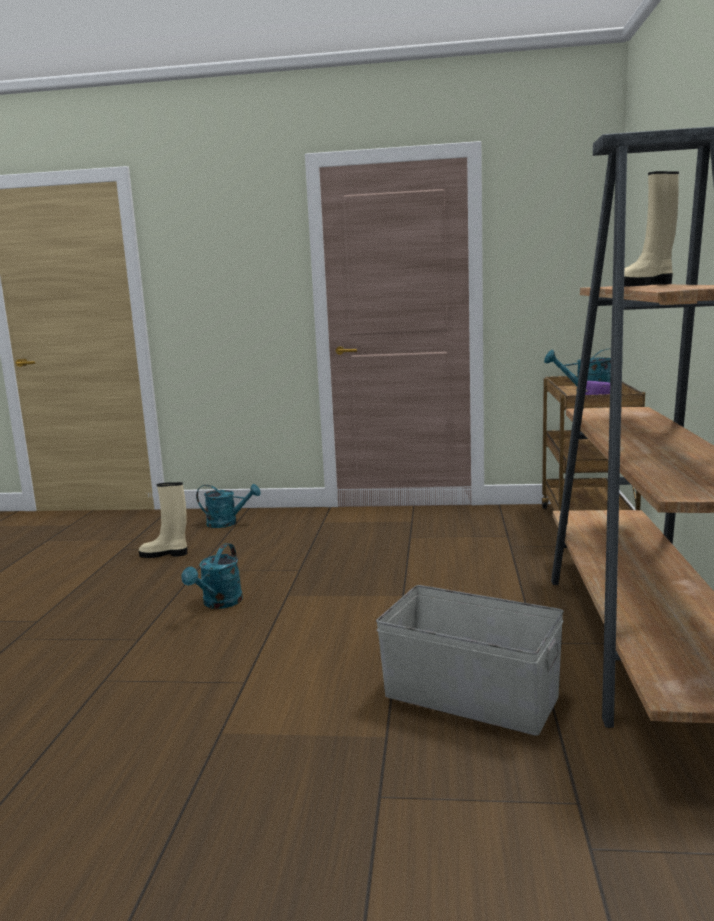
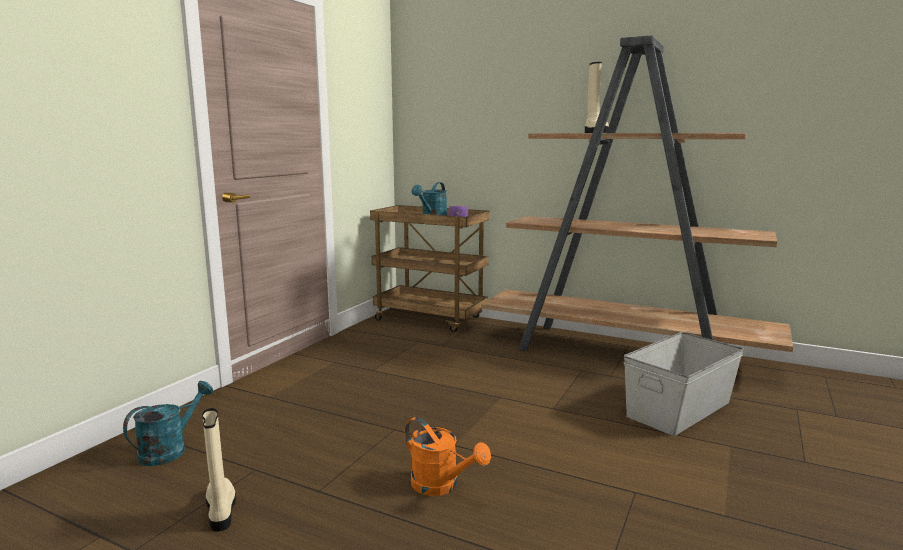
camera: 70 degrees left, 0 degrees up
(165, 554) = (221, 510): beige boot -> beige boot turned 135 degrees clockwise
(219, 604) = (441, 486): turquoise watering can -> orange watering can

